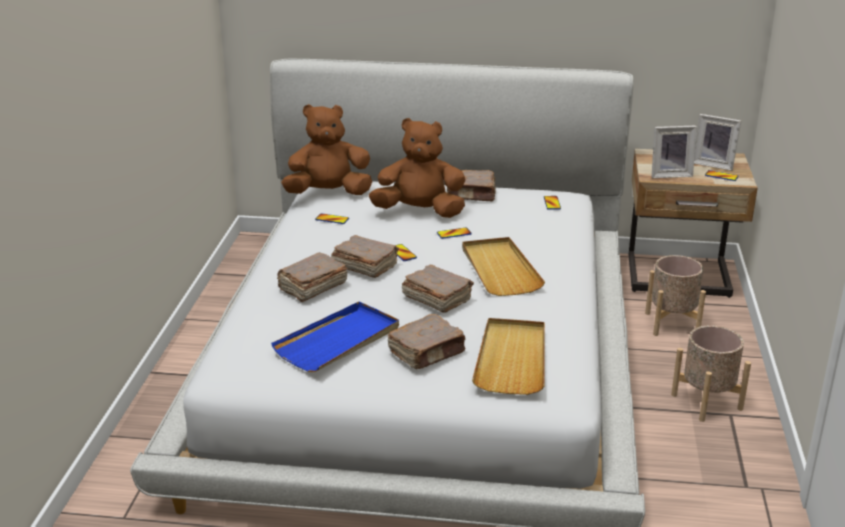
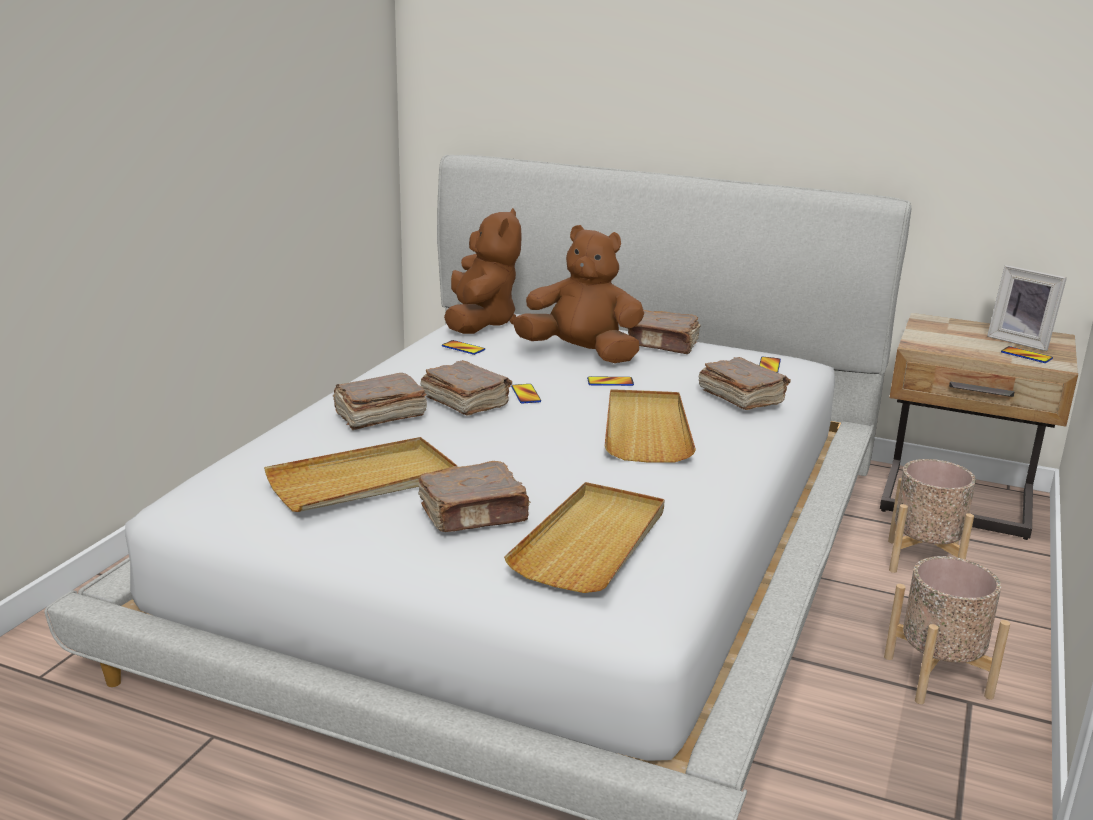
camera: 15 degrees right, 5 degrees down
(328, 193) = (480, 322): brown plush toy -> brown plush toy turned 90 degrees clockwise
(338, 341) = (364, 481): blue tray -> beige tray
(436, 299) = (534, 451): brown book -> brown book (741, 397)
(669, 174) = (947, 345): picture frame -> none

